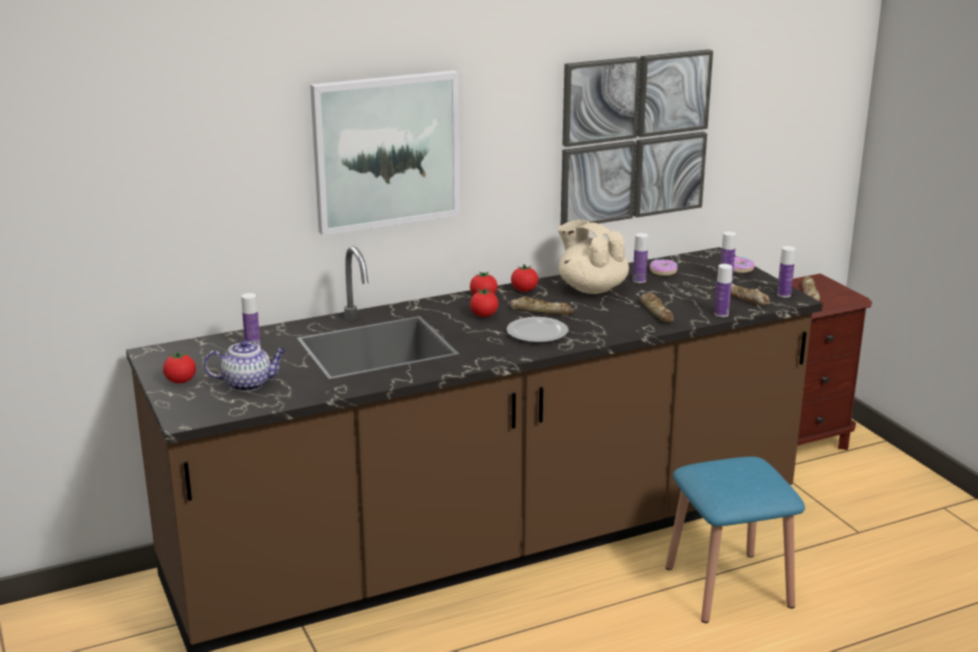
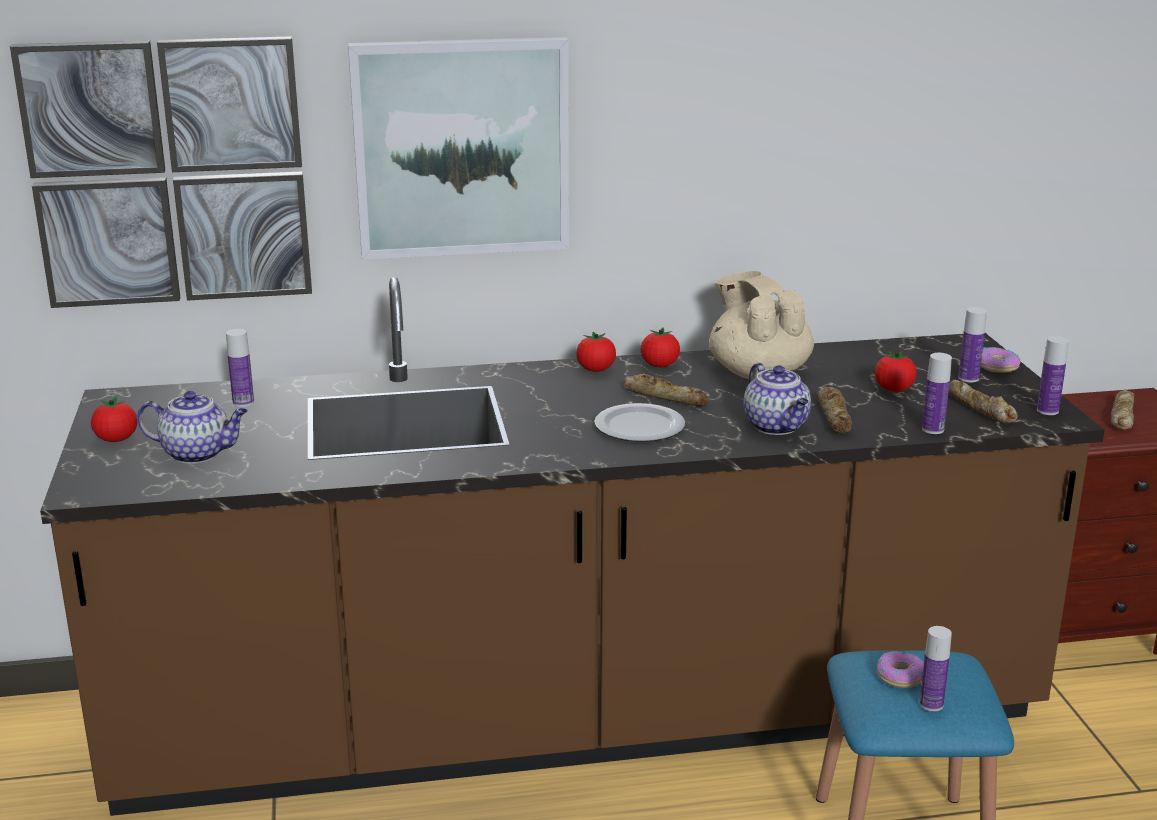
camera: 15 degrees right, 0 degrees up
(484, 315) = (580, 394): tomato -> tomato (893, 389)
(625, 323) = (777, 427): none -> teapot
(634, 138) = (851, 158): picture -> picture (169, 173)
(639, 280) = (835, 368): bottle -> bottle (931, 704)
(663, 272) = (878, 359): donut -> donut (900, 676)

